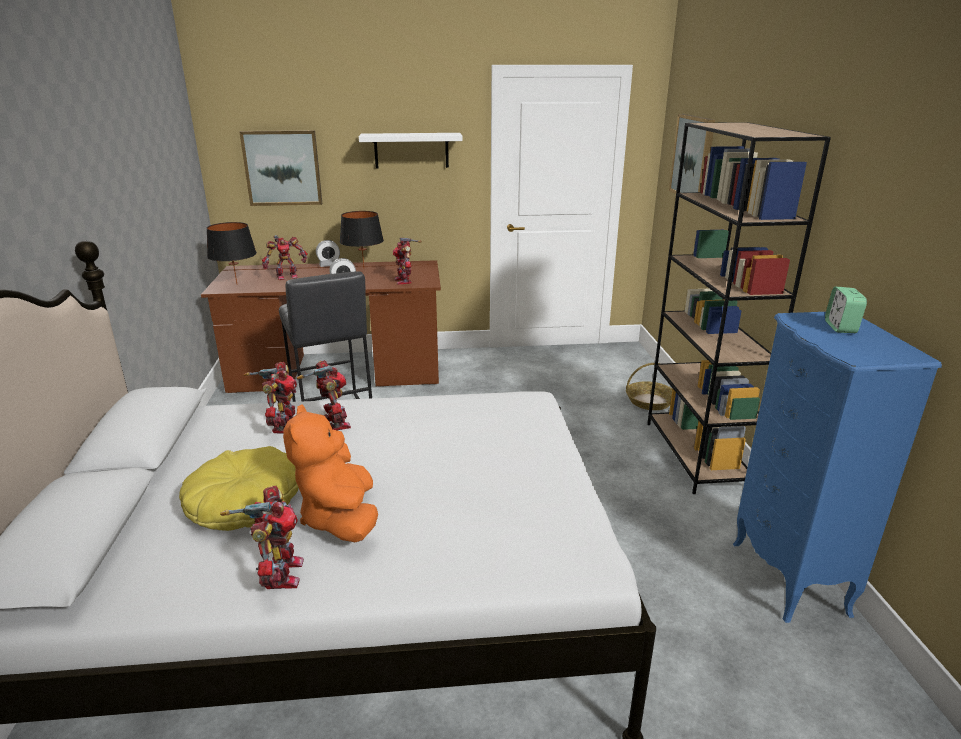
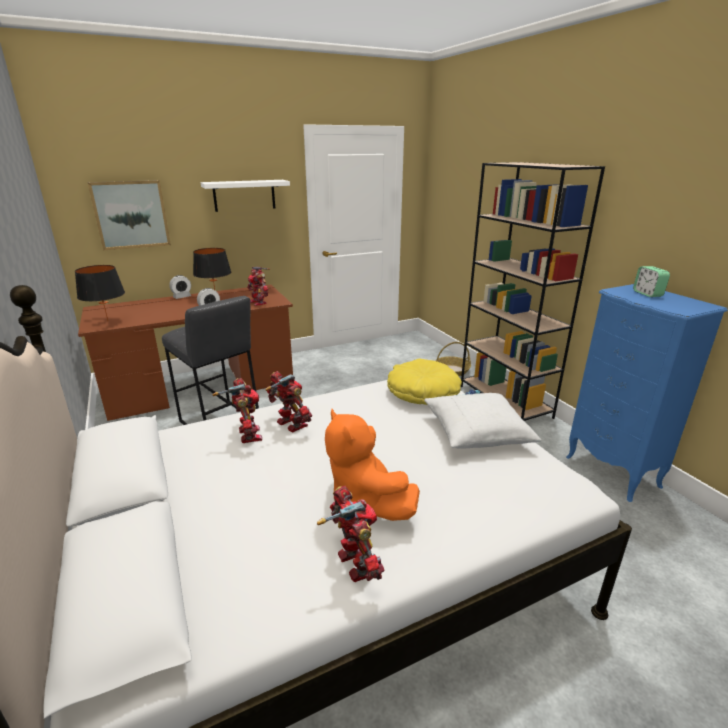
camera: 20 degrees left, 0 degrees up
(244, 502) = (267, 510): yellow pillow -> yellow pillow (422, 392)
(286, 276) = (150, 310): toy robot -> none
(531, 474) = (477, 434): none -> grey pillow
(693, 157) = (461, 192): picture -> none

